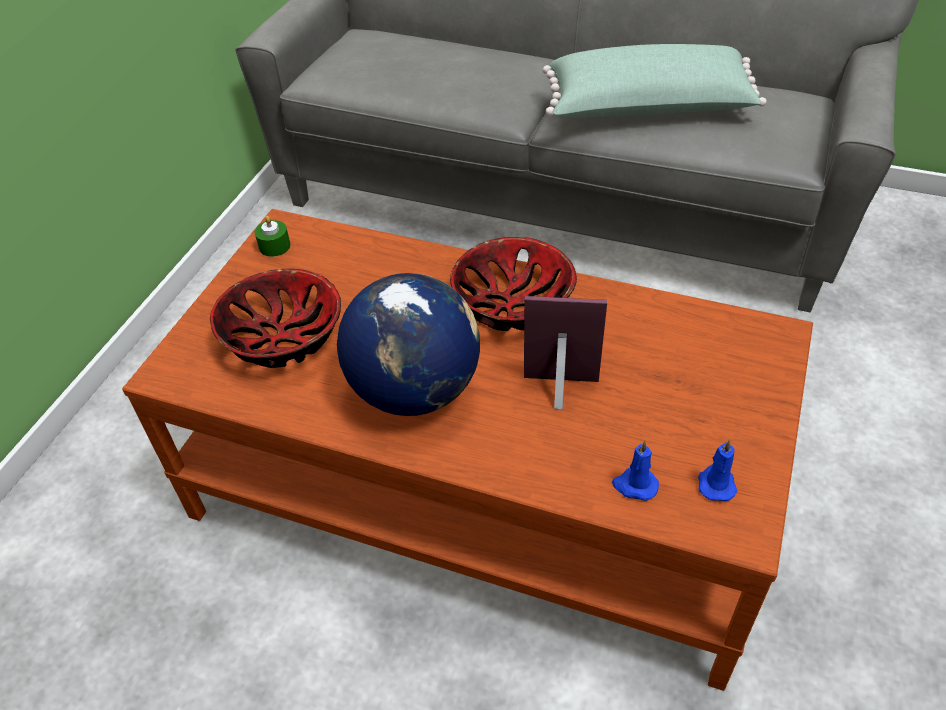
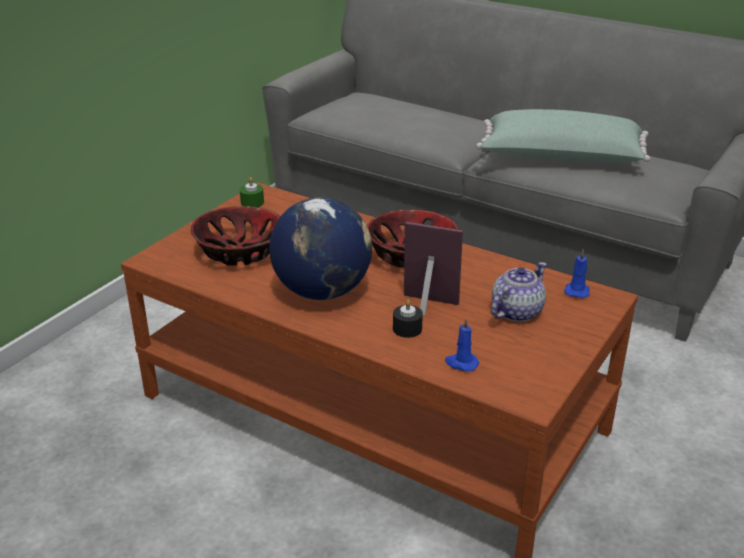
camera: 10 degrees right, 15 degrees down
(546, 437) = (407, 329): none -> black candle
(674, 380) = (515, 312): none -> teapot
(715, 483) = (522, 371): blue candle -> blue candle (577, 291)

